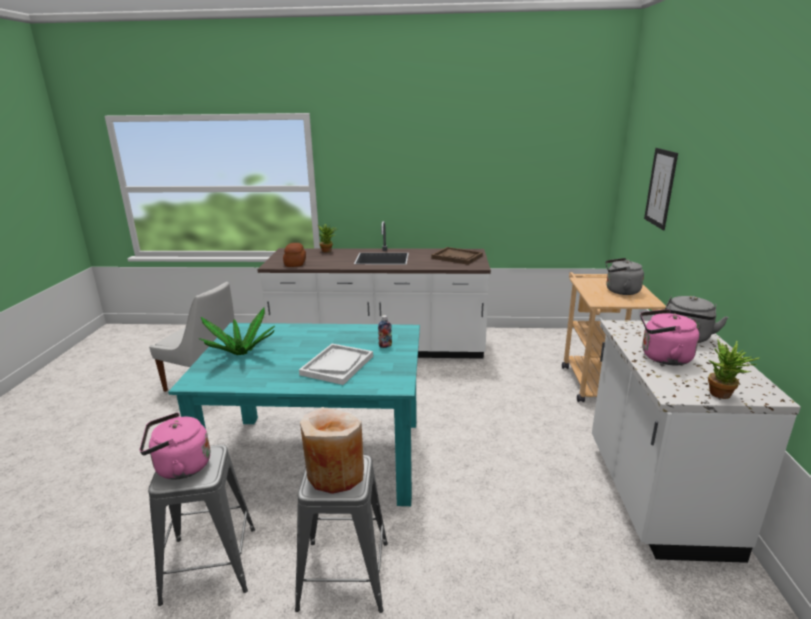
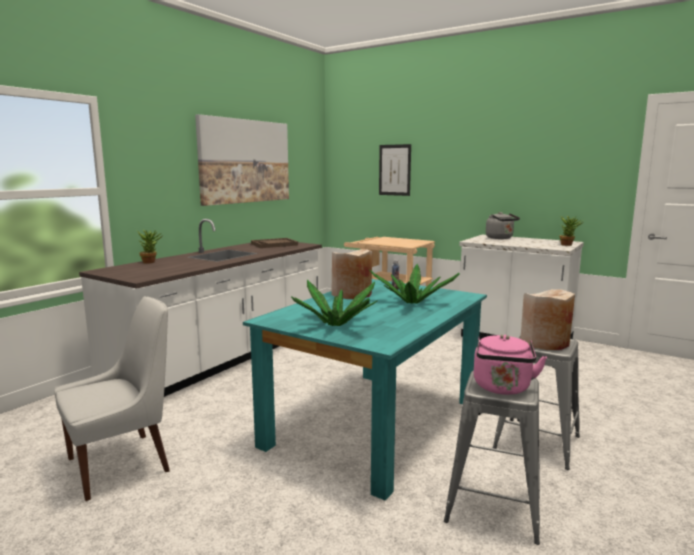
camera: 60 degrees left, 10 degrees down
(295, 263) = (159, 272): bread -> none
(337, 365) = (412, 302): white tray -> potted plant
(343, 334) = (352, 294): none -> beige vase
(472, 162) = (245, 161): none -> picture
(620, 291) = (400, 241): grey kettle -> none
(662, 357) = (520, 243): pink kettle -> none

